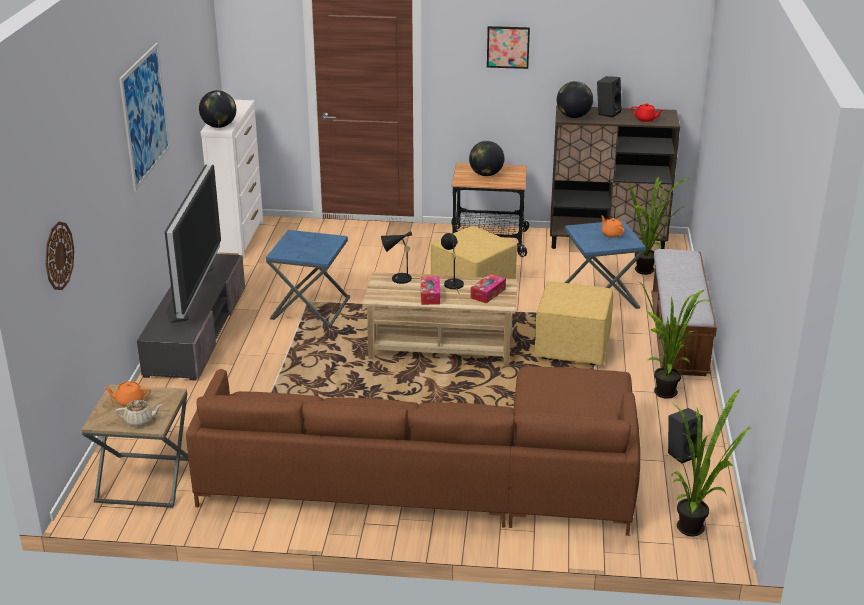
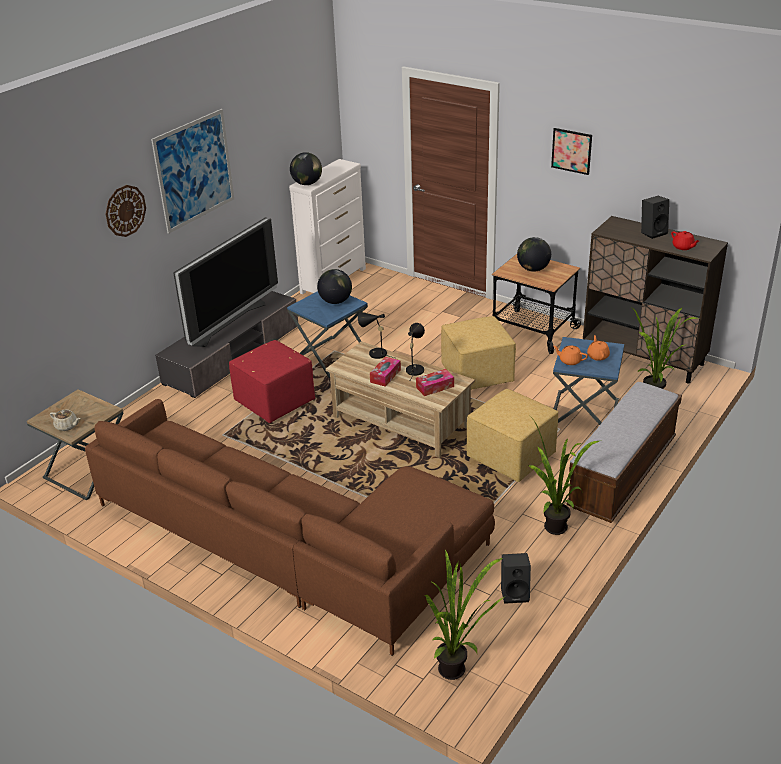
camera: 30 degrees right, 5 degrees up
(58, 255) = (33, 281): wall clock -> wall clock (125, 210)
(129, 401) = (76, 408): orange teapot -> orange teapot (569, 361)
(293, 361) = (276, 402): none -> red ottoman
(573, 116) = (614, 230): globe -> globe (335, 301)

